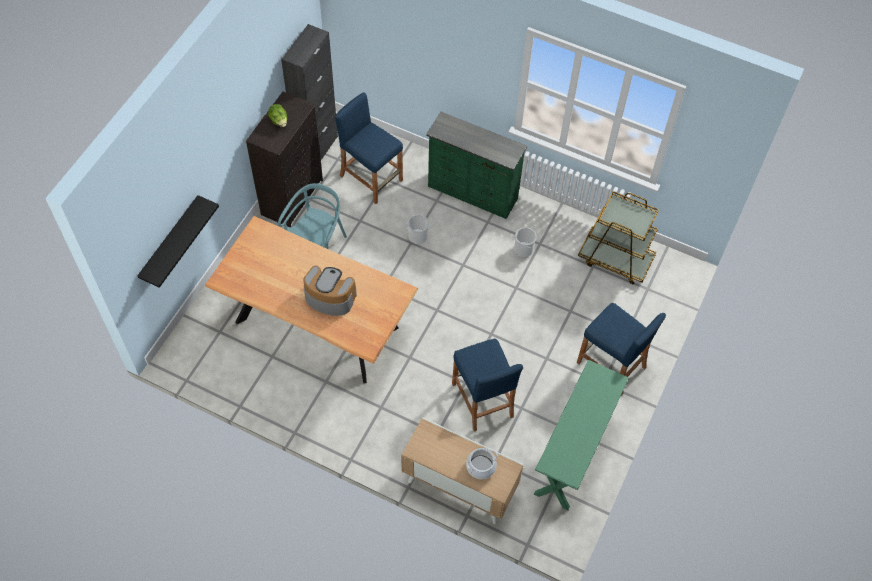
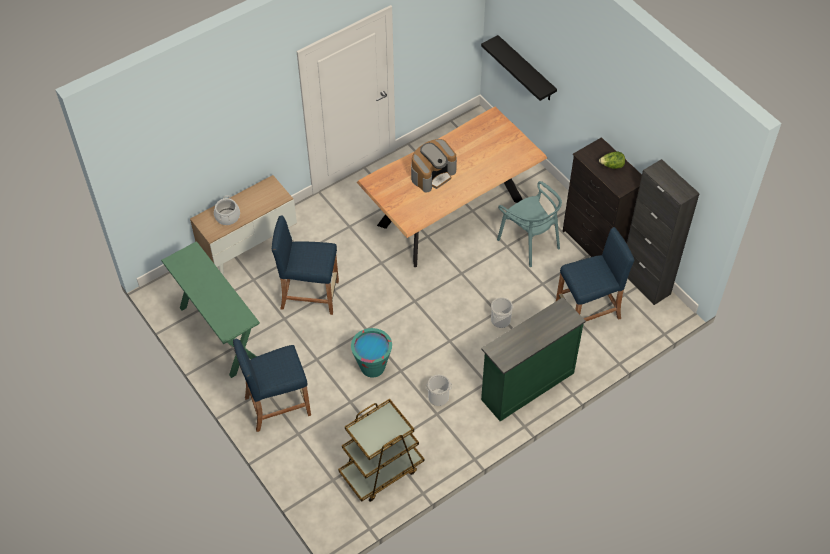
camera: 120 degrees right, 5 degrees down
(526, 310) = (372, 367): none -> turquoise bucket

